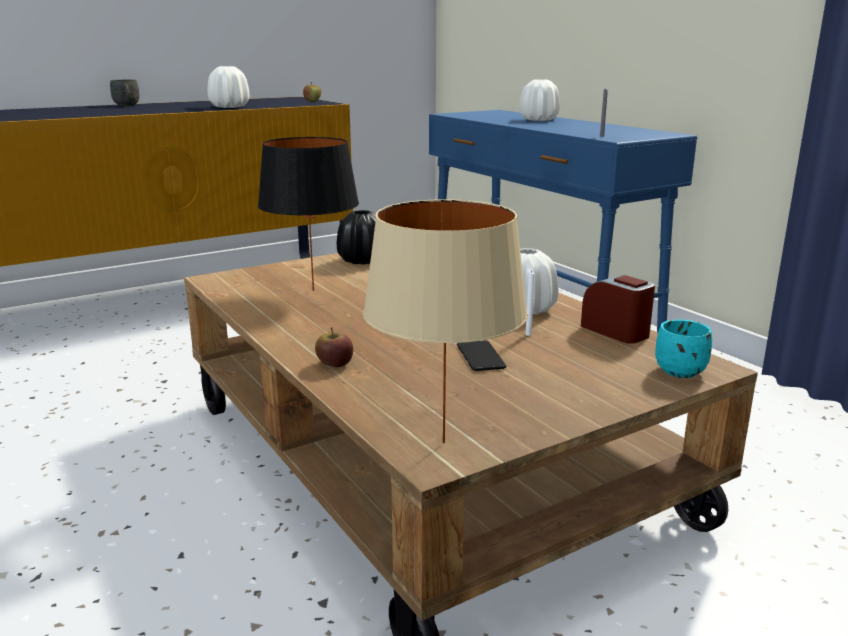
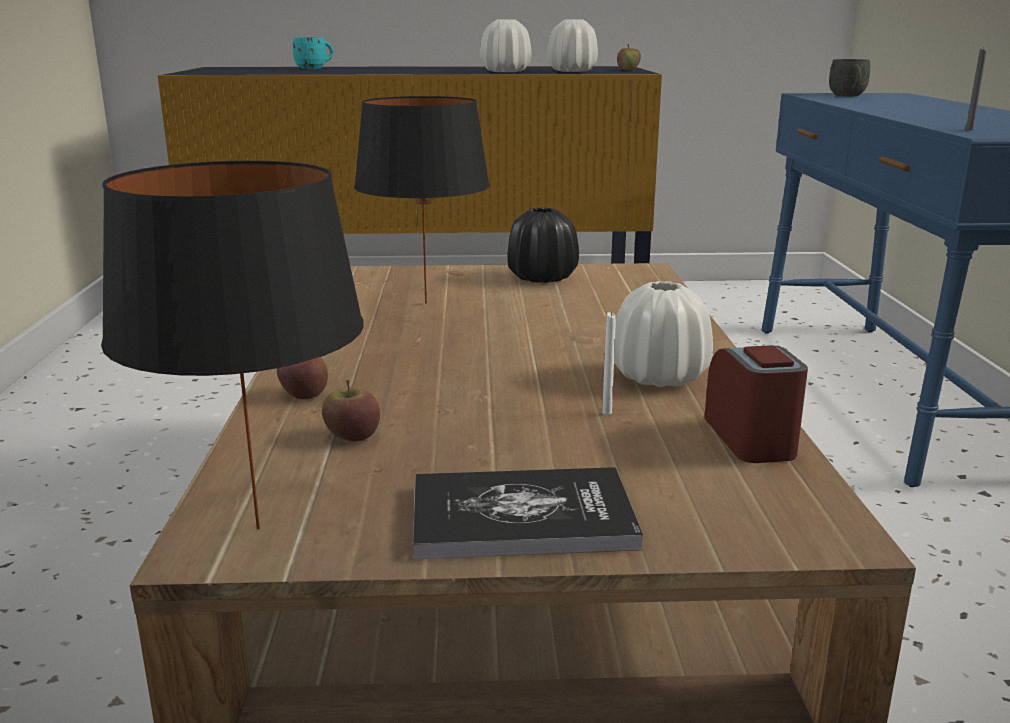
camera: 30 degrees right, 0 degrees up
(127, 105) = (407, 67): grey mug -> grey mug (848, 96)
(409, 380) = (352, 436): none -> apple
(442, 442) = (257, 527): beige table lamp -> black table lamp
(480, 357) = (491, 428): phone -> none
(538, 120) = (927, 106): white vase -> white vase (572, 71)
(569, 397) = (522, 516): none -> book
(681, 368) = (773, 523): turquoise mug -> turquoise mug (315, 68)

